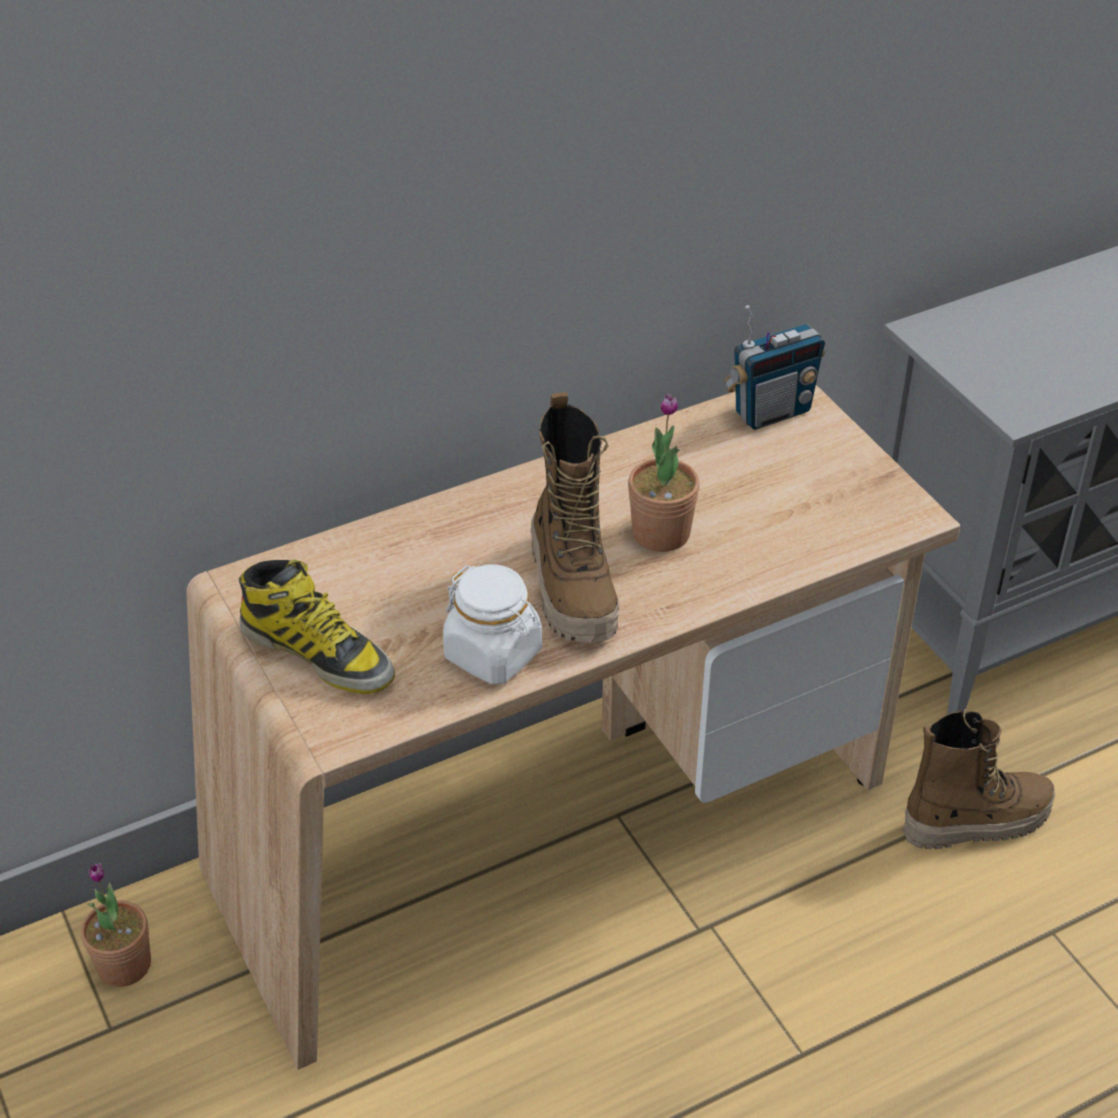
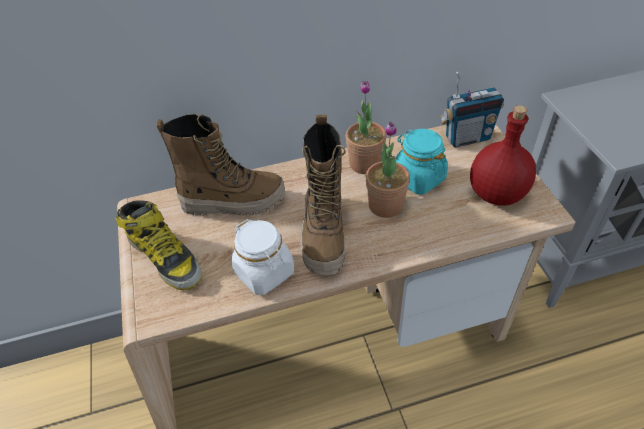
camera: 15 degrees right, 5 degrees up
(124, 965) = (108, 378): potted plant -> potted plant (365, 163)
(704, 485) = (418, 178): none -> turquoise jar
(836, 495) = (497, 193): none -> red bottle
(976, 821) = (554, 369): boot -> boot (233, 201)

